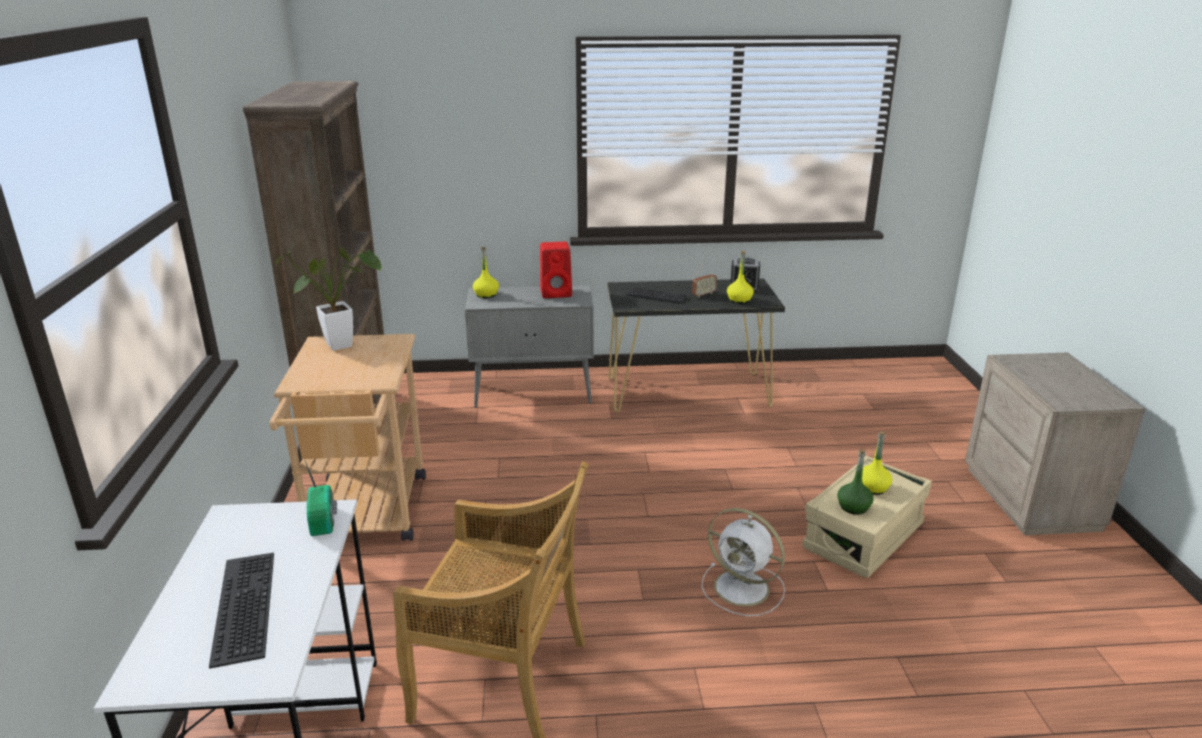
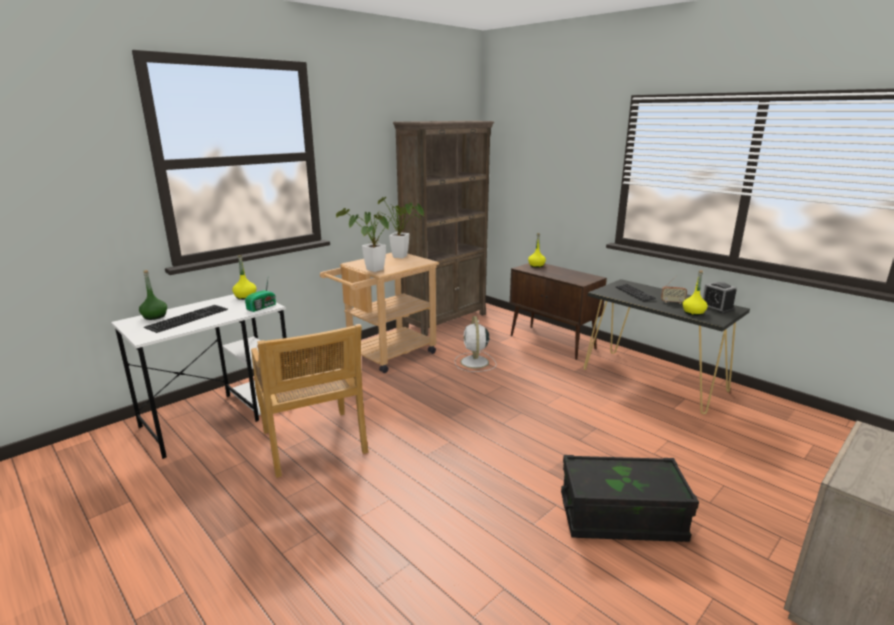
camera: 50 degrees right, 5 degrees down
(364, 384) = (371, 270): none -> potted plant
(534, 394) = (553, 342): grey cabinet -> brown cabinet
(557, 293) = (577, 275): red speaker -> none
(744, 589) = (484, 487): white fan -> white fan (474, 362)
(853, 507) = (596, 477): green bottle -> green bottle (155, 316)
(863, 537) = (621, 517): beige storage box -> black storage box
(872, 488) = (637, 477): yellow bottle -> yellow bottle (245, 297)

